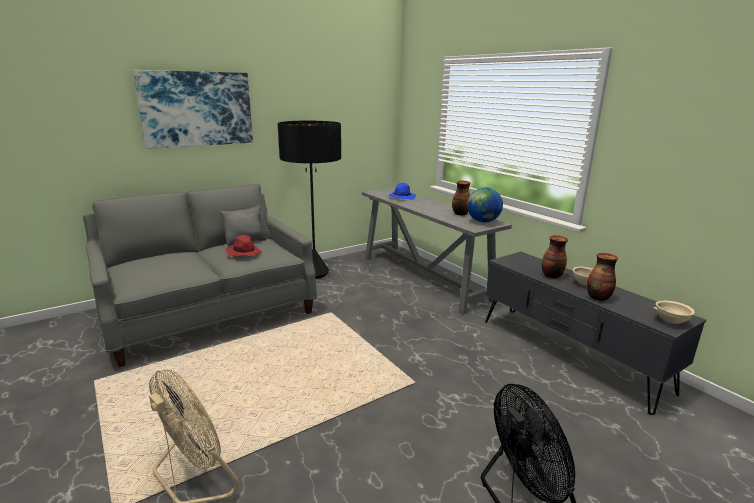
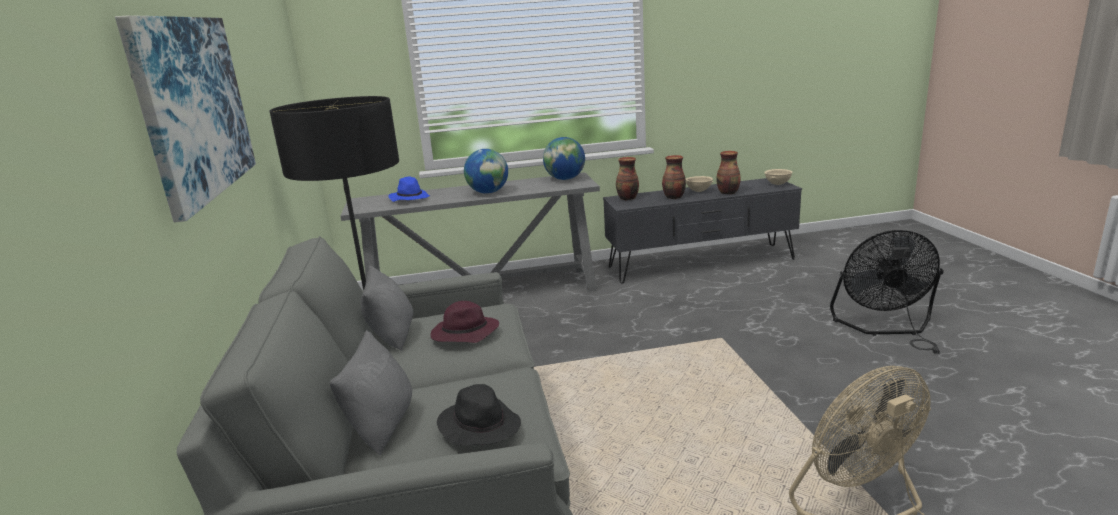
camera: 65 degrees left, 0 degrees up
(146, 272) = (479, 426): none -> black hat
(157, 256) = (382, 425): none -> grey pillow
(243, 253) = (464, 334): red hat -> purple hat
(429, 209) = (488, 192): none -> globe
(460, 214) = (525, 183): vase -> vase (627, 198)

